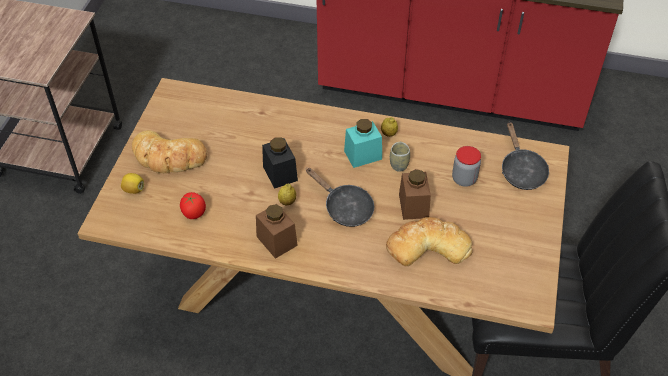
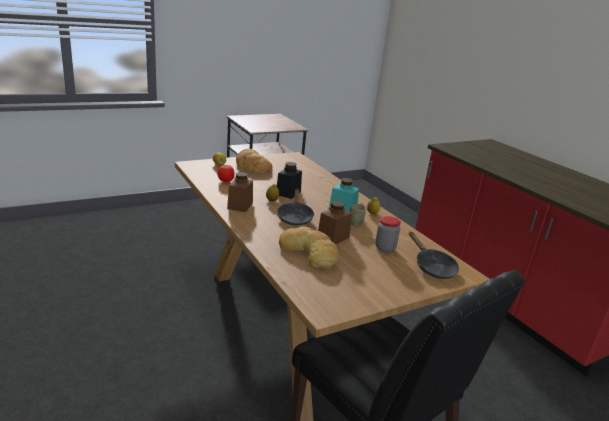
camera: 45 degrees right, 25 degrees down
(521, 170) = (432, 267): black frying pan -> black frying pan turned 60 degrees counterclockwise

